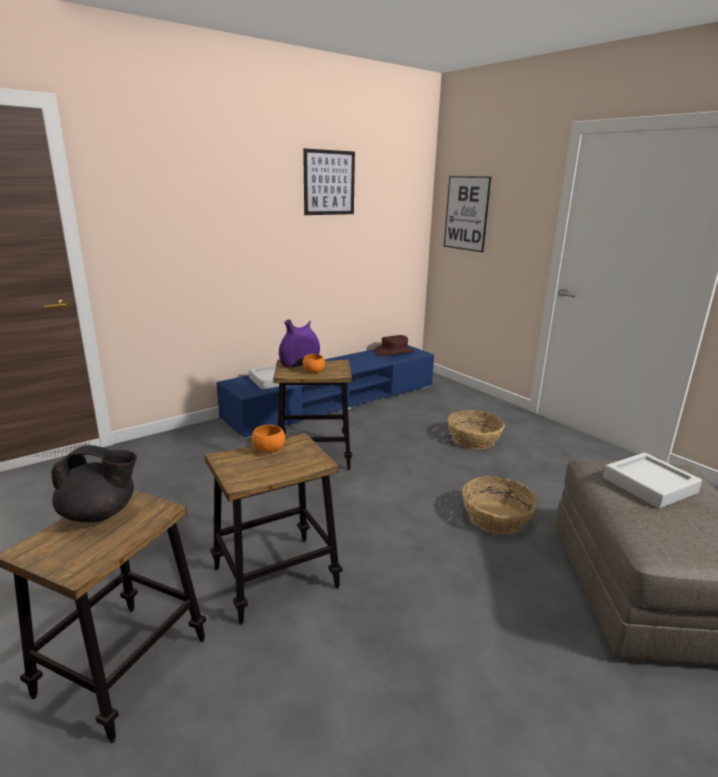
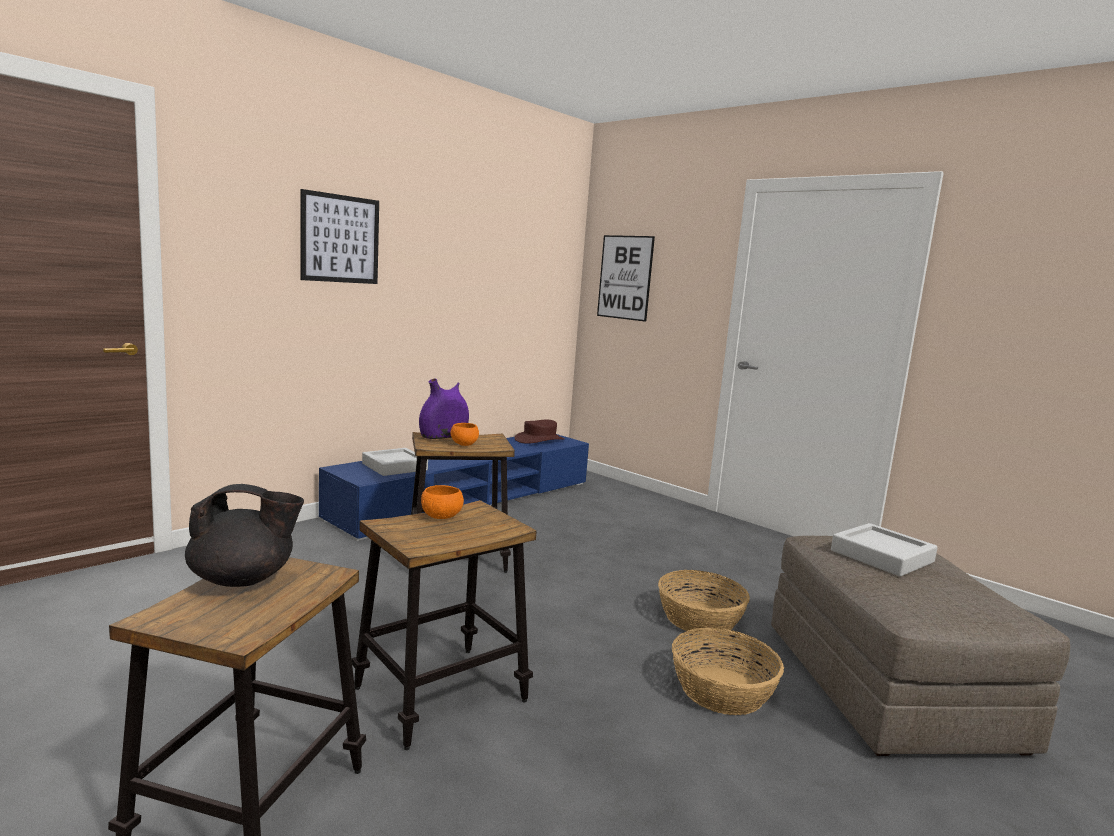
camera: 10 degrees left, 10 degrees down
(329, 183) = (469, 230): picture -> picture (340, 239)
(474, 439) = (651, 539): basket -> basket (723, 690)

